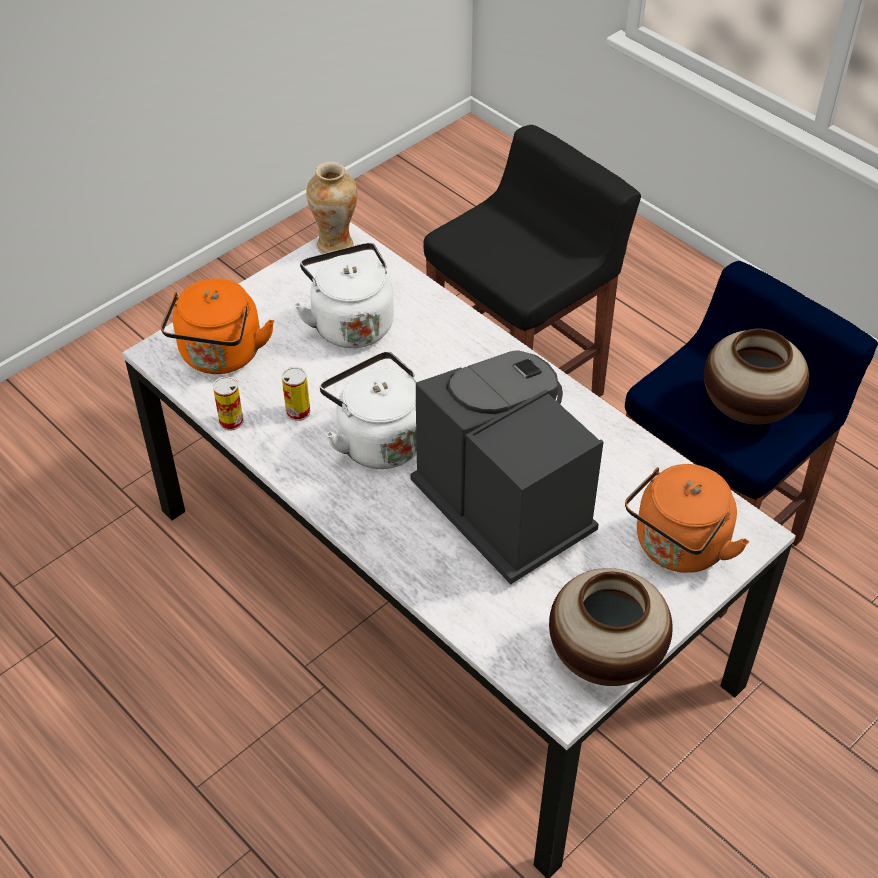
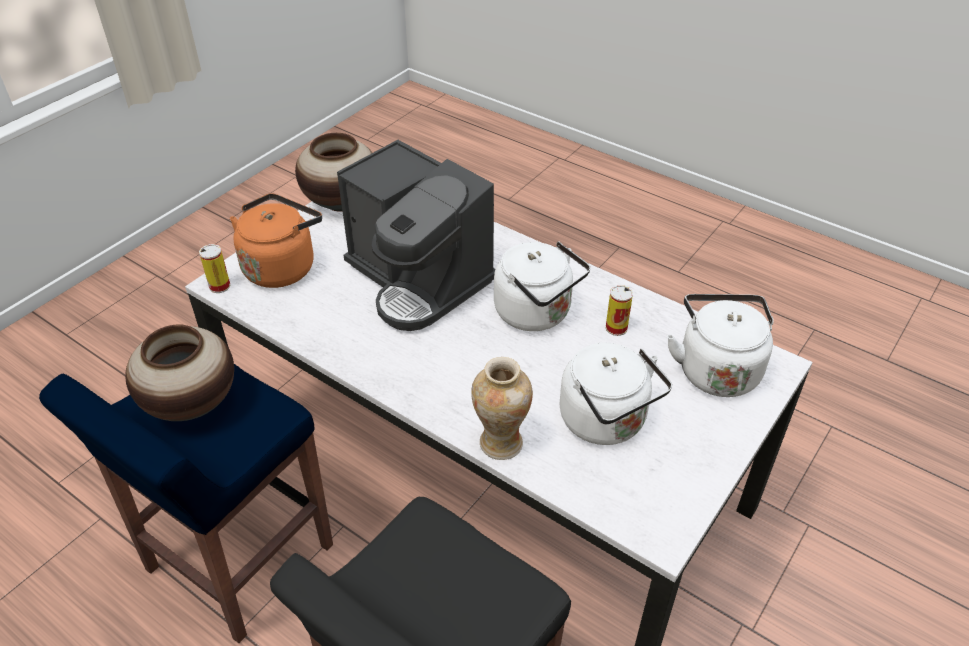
camera: 170 degrees right, 5 degrees down
(220, 357) = (716, 368): orange kettle -> white kettle
(231, 421) = (669, 313): can -> can (219, 286)
(335, 245) = (670, 527): vase -> vase (501, 443)

